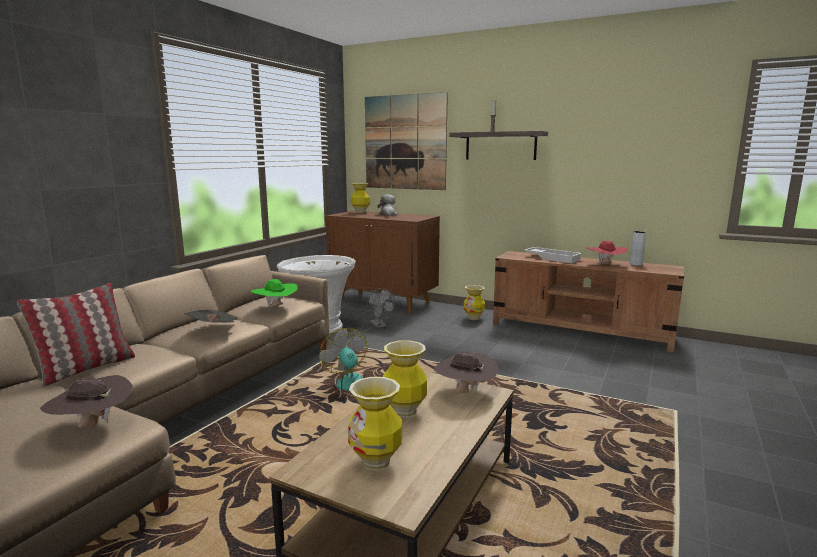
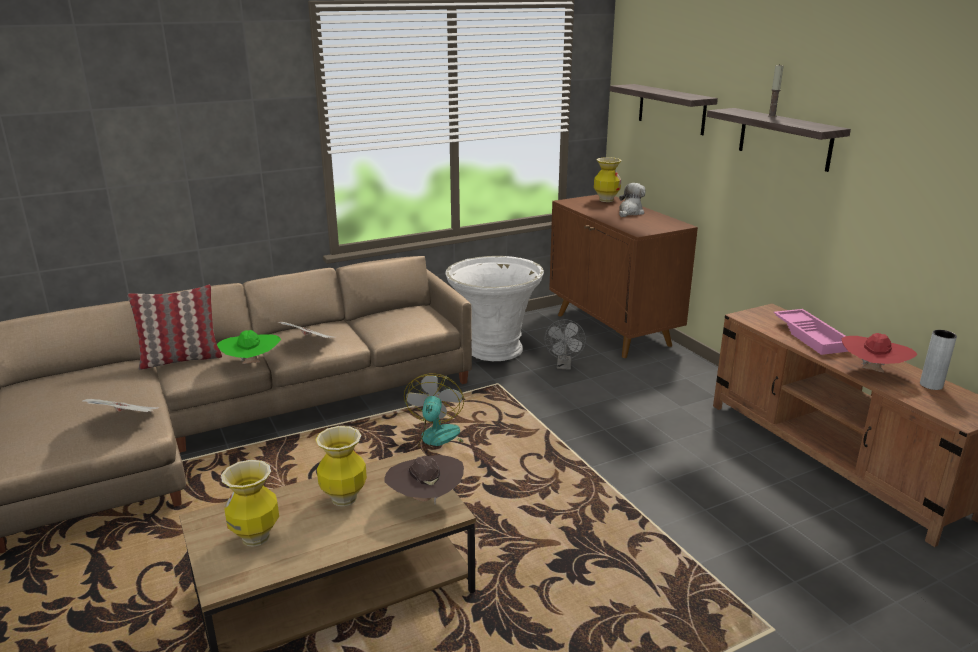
camera: 35 degrees right, 10 degrees up
(92, 425) = (126, 420): brown hat -> newspaper
(275, 307) = (396, 326): green hat -> green hat (252, 365)
(405, 142) = (671, 109): picture -> shelf
(474, 318) = (698, 389): vase -> none
(552, 258) = (812, 336): white tray -> pink tray

